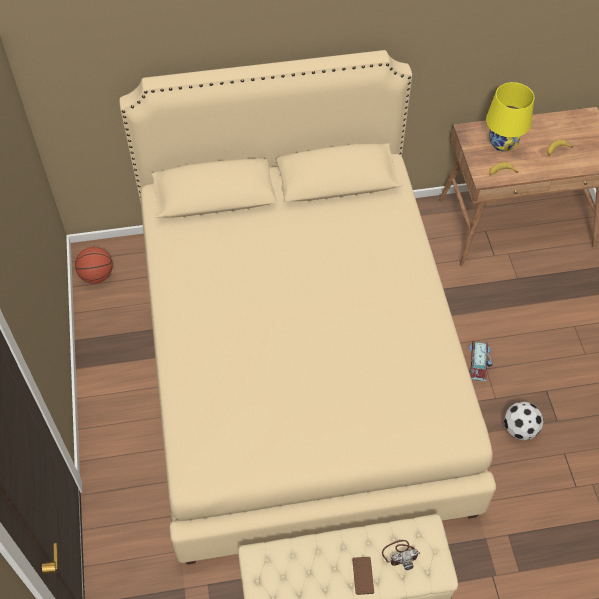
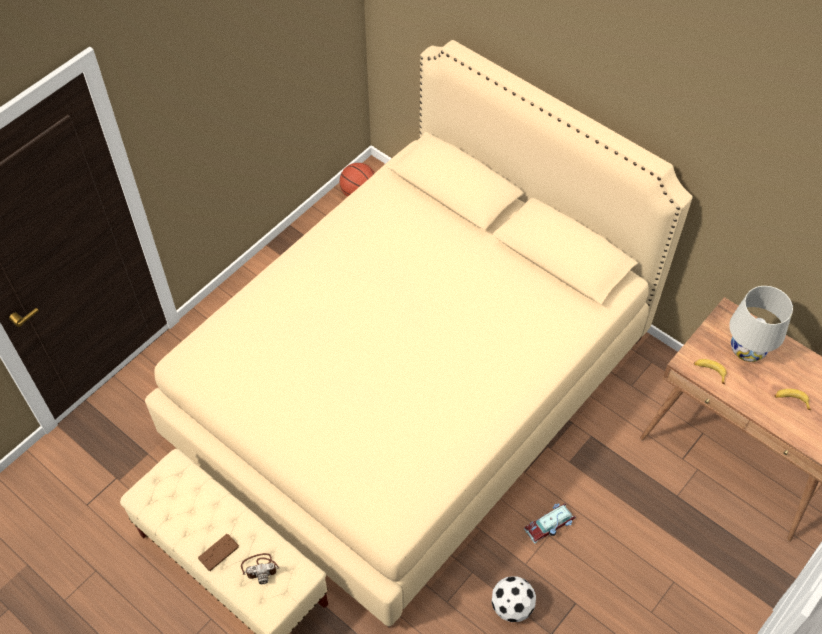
camera: 50 degrees right, 0 degrees up
(400, 554) = (260, 568): camera -> camera turned 45 degrees counterclockwise
(502, 143) = (747, 350): yellow table lamp -> white table lamp

